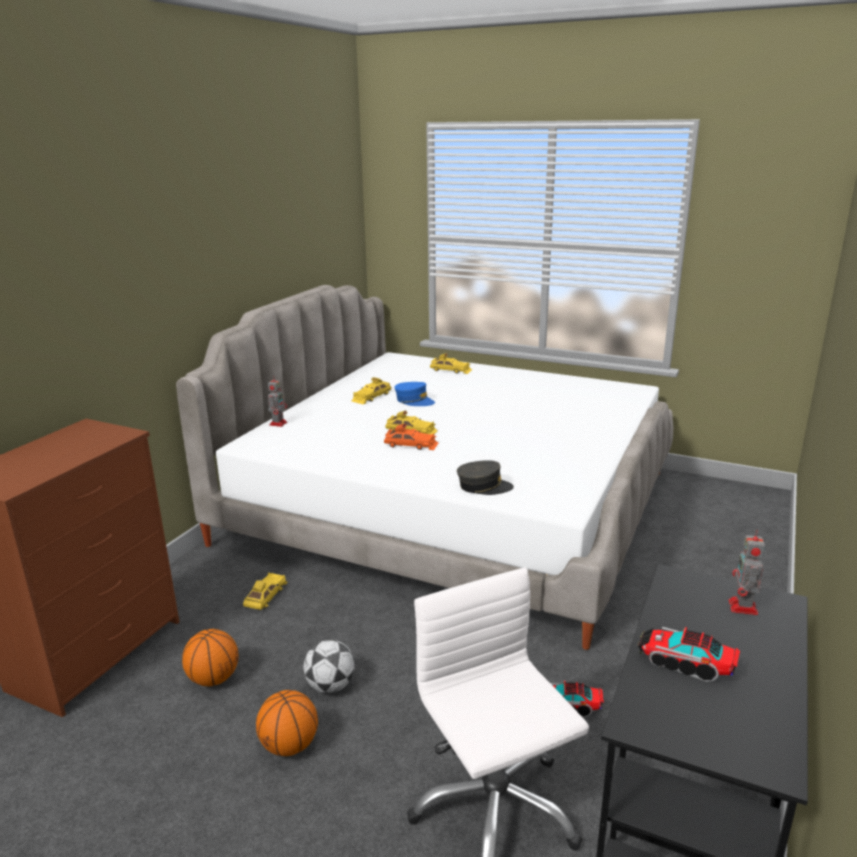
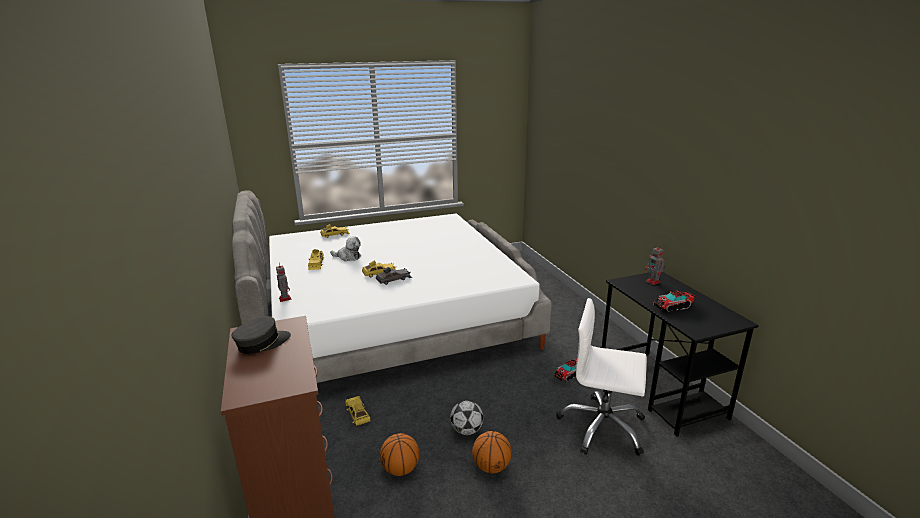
camera: 45 degrees left, 0 degrees up
(411, 445) = (394, 279): orange toy car -> grey toy car
(414, 401) = (348, 257): blue cap -> plush toy
(484, 486) = (469, 284): grey cap -> grey cap (262, 343)

